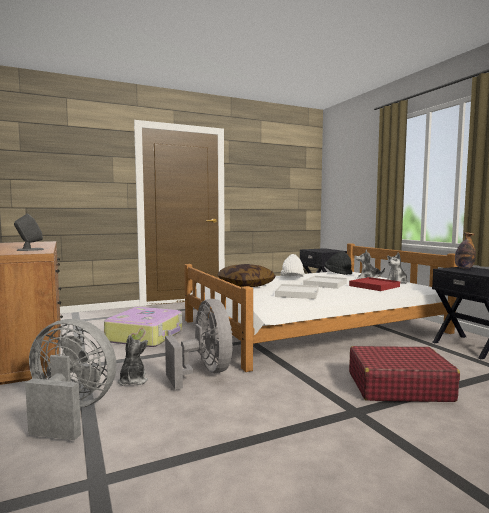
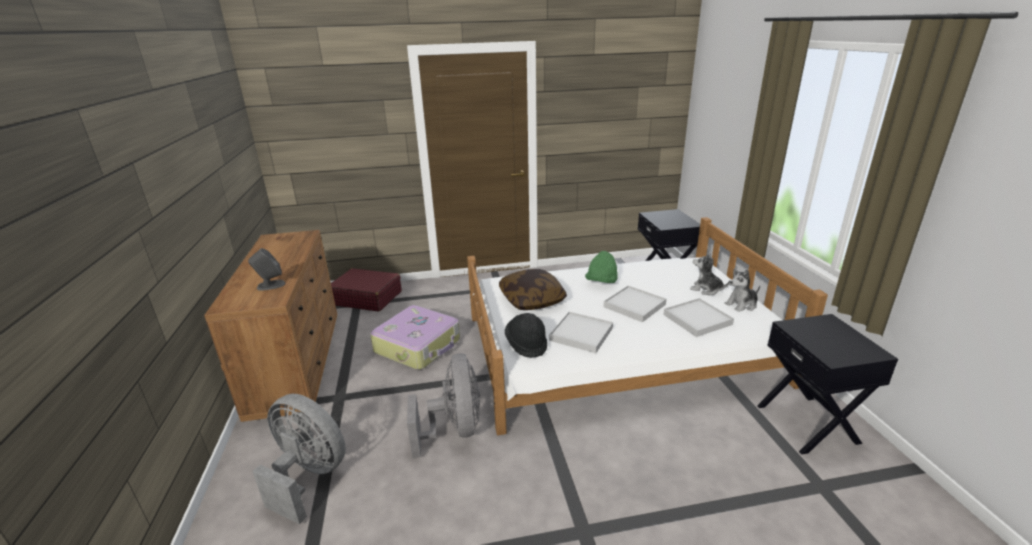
camera: 15 degrees right, 20 degrees up
(132, 381) = (379, 432): plush toy -> none
(292, 278) = (601, 282): white hat -> green hat
(338, 273) = (674, 268): black hat -> black hat (526, 345)
(374, 286) = (697, 319): red tray -> white tray
(398, 387) = (657, 494): red suitcase -> red suitcase (366, 298)
(464, 268) = (821, 324): bottle -> none

